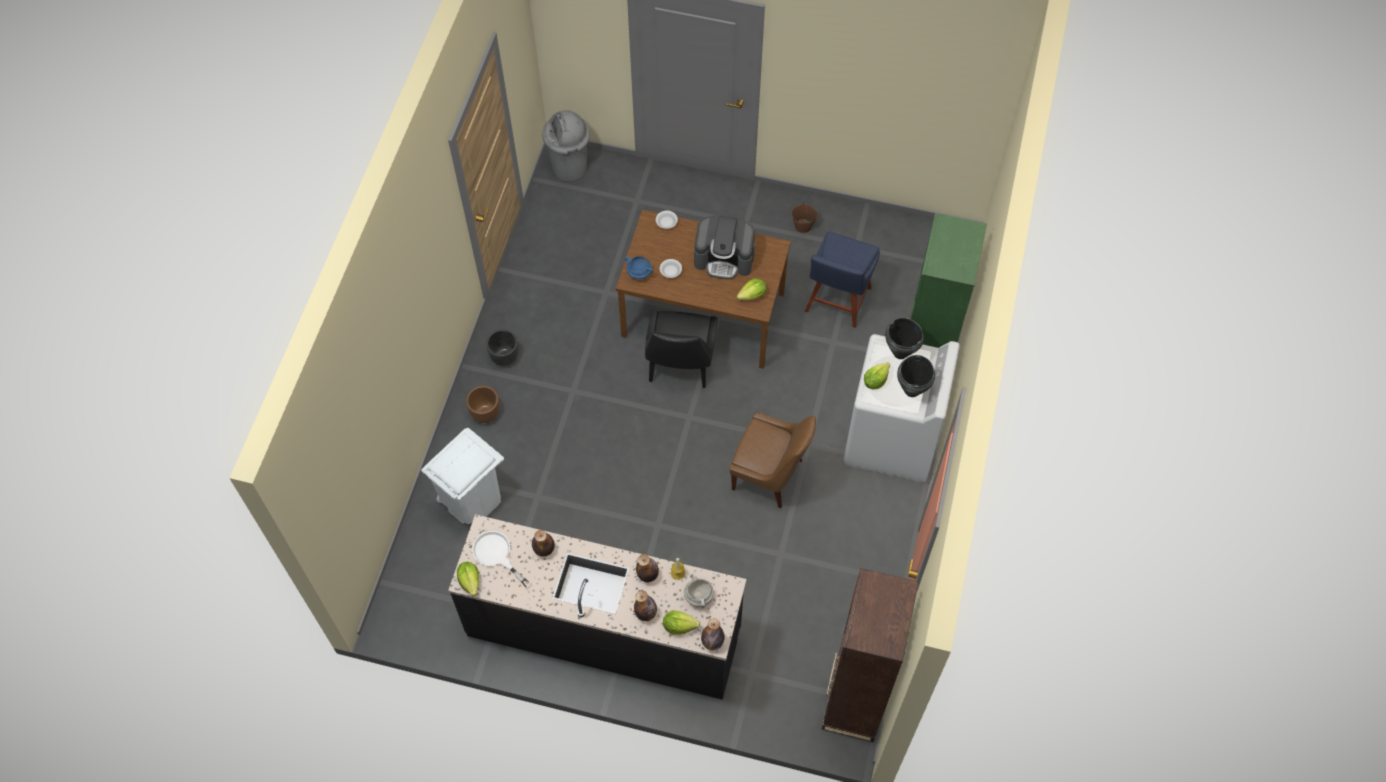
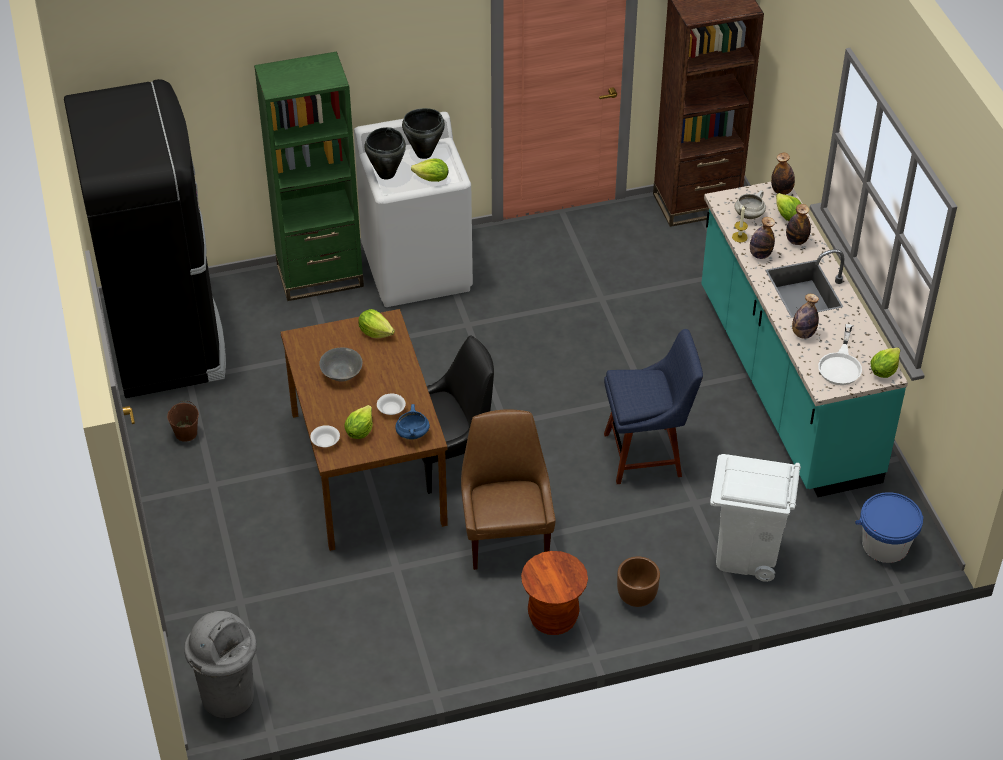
camera: 120 degrees left, 15 degrees down
(415, 597) = (885, 544): none -> blue bucket
(504, 358) = (553, 618): black planter -> brown stool
(604, 631) = (785, 385): black counter -> turquoise counter
(663, 245) = (360, 431): none -> lettuce
(724, 258) = (341, 373): coffee machine -> grey bowl
(770, 475) = (525, 337): brown chair -> brown chair (507, 537)
(836, 302) = (276, 367): blue chair -> blue chair (647, 454)
(908, 249) = (166, 337): none -> black fridge

